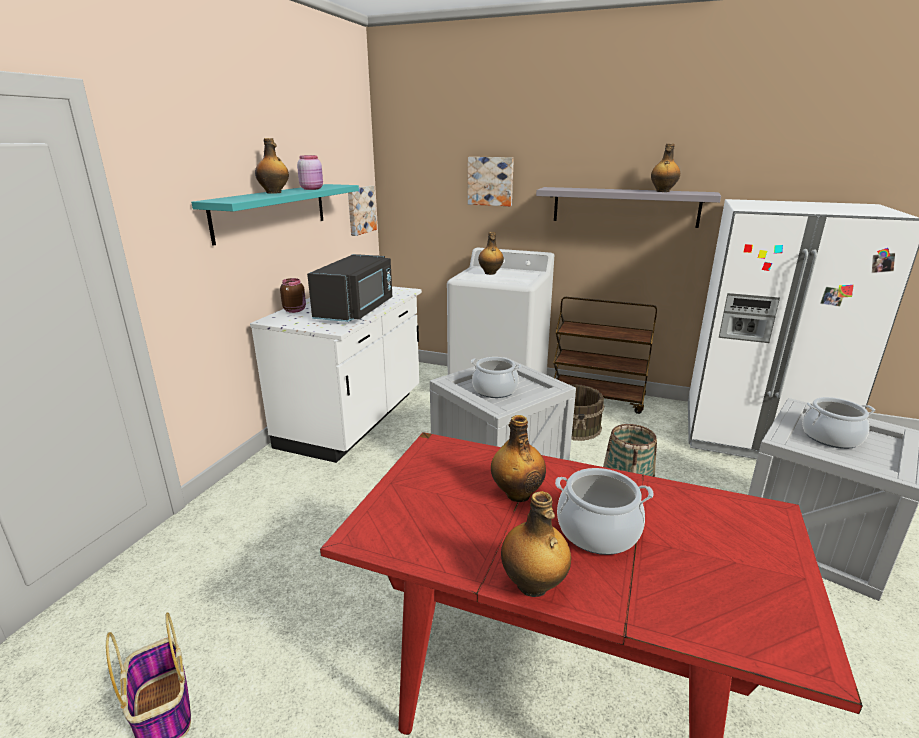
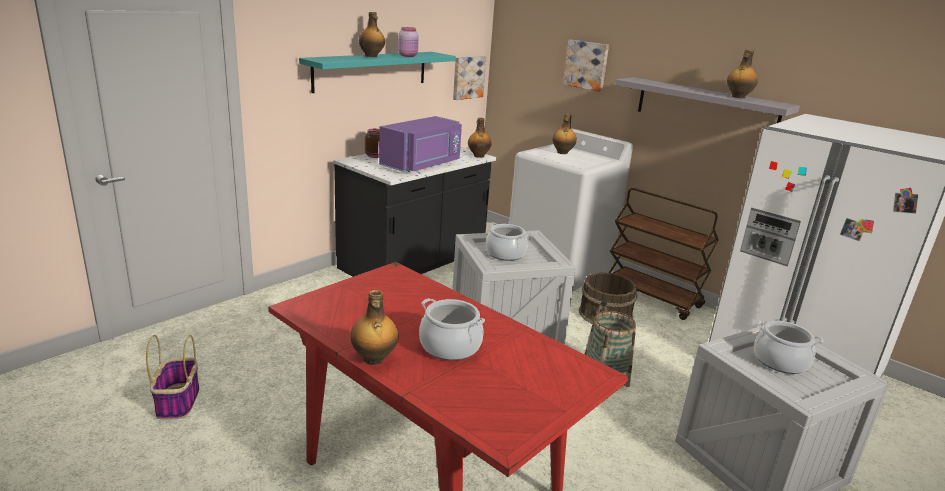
camera: 20 degrees right, 0 degrees up
(354, 420) = (414, 262): white counter -> black counter
(357, 310) = (422, 165): black microwave -> purple microwave
(517, 494) = (420, 312): bottle -> bottle (478, 156)

